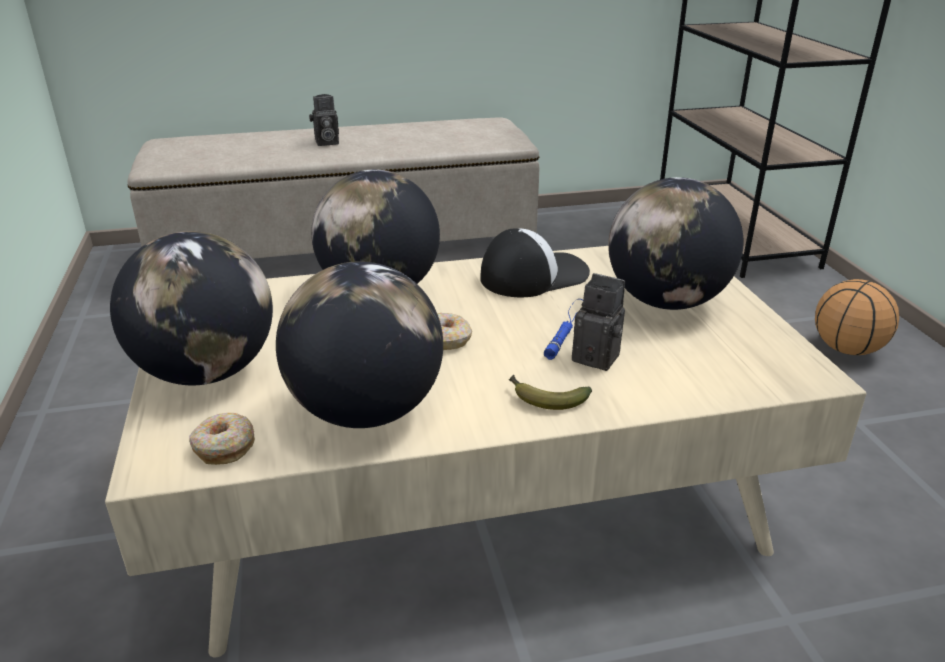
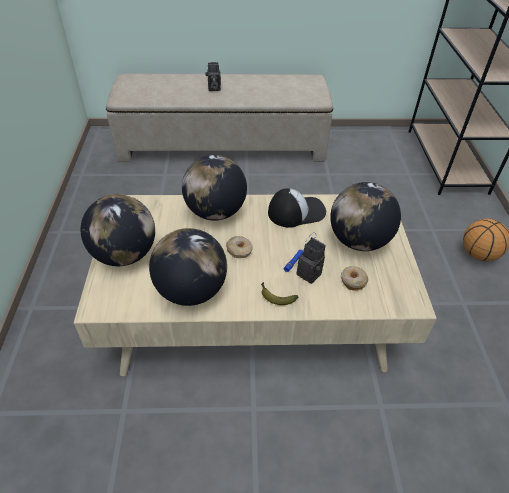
camera: 10 degrees right, 15 degrees up
(224, 447) = (125, 301): donut -> donut (353, 281)

